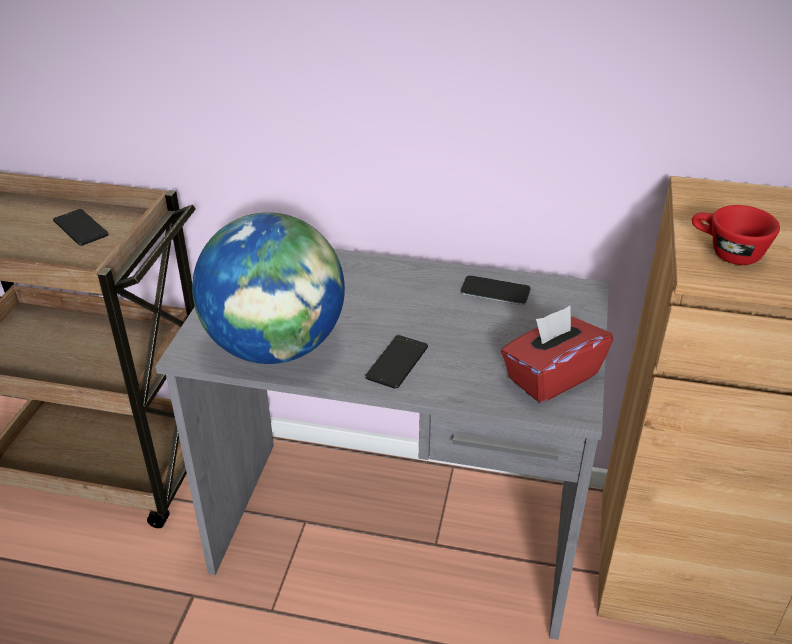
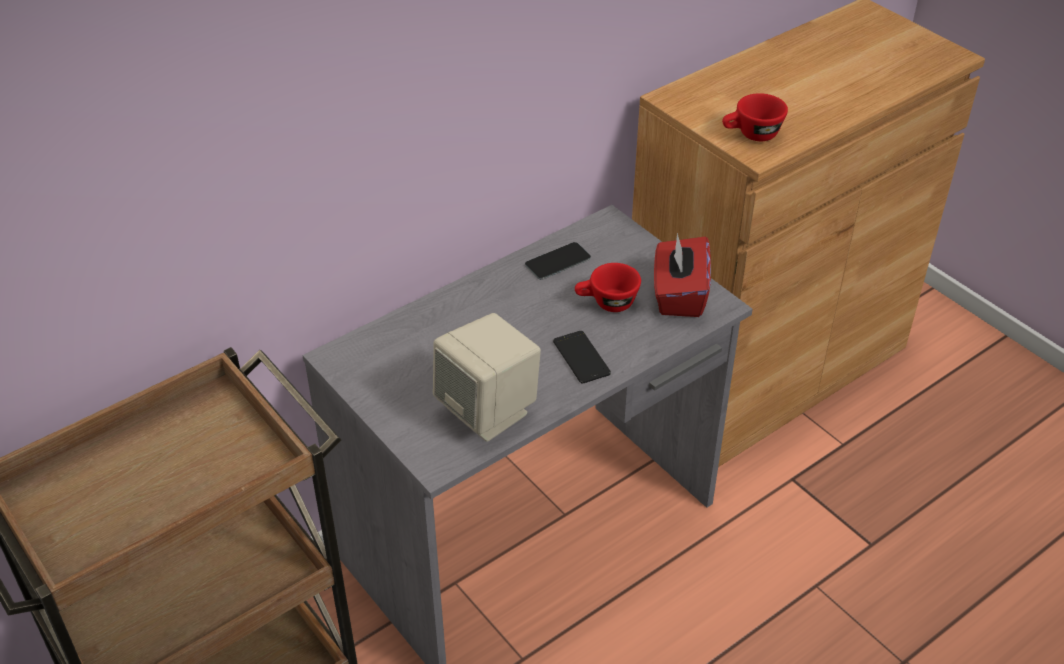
camera: 50 degrees left, 5 degrees up
(80, 228) = (182, 442): phone -> none
(276, 347) = (488, 411): globe -> beige speaker
(482, 341) = (606, 303): none -> red cup

